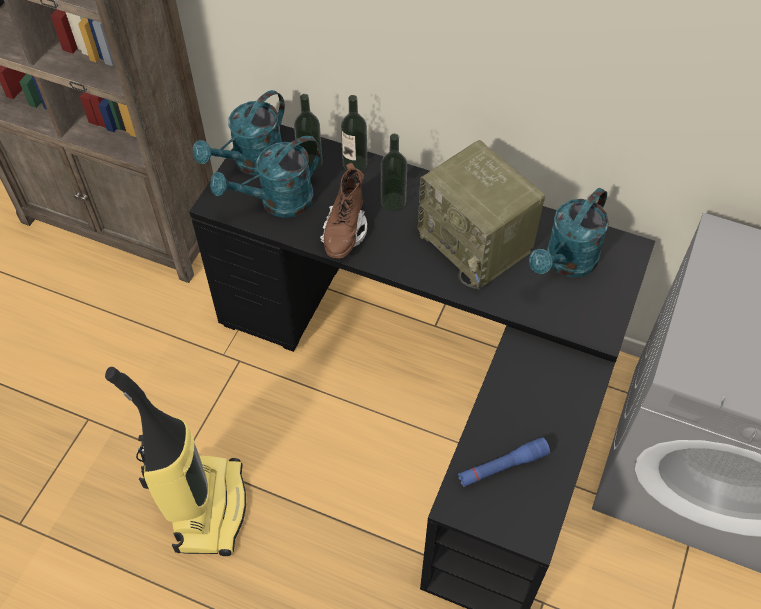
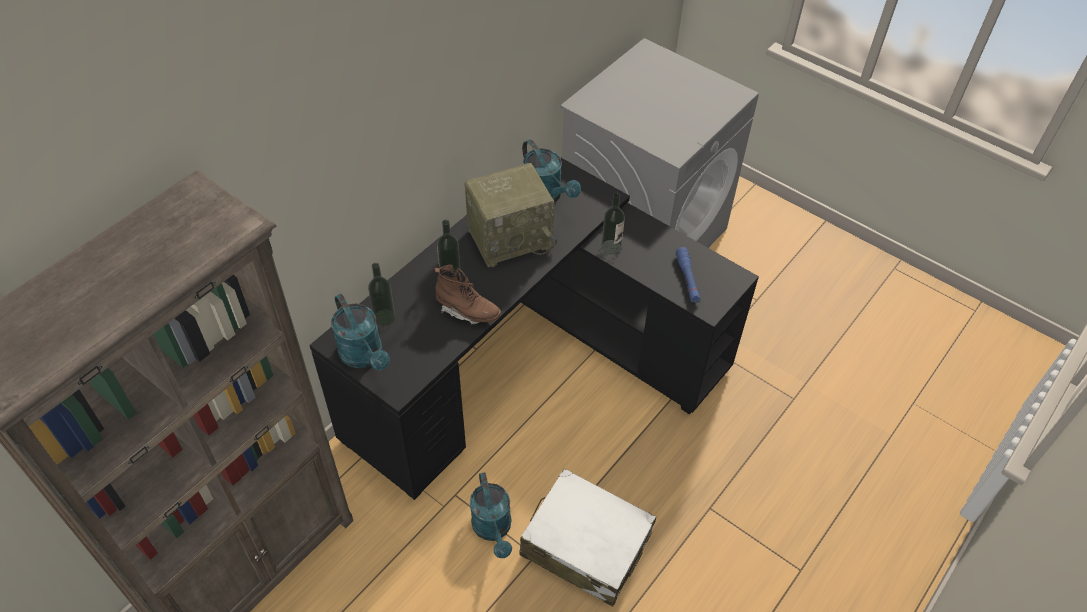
camera: 75 degrees left, 5 degrees down
(207, 506) = (585, 545): vacuum cleaner -> white suitcase
(278, 203) = (417, 347): turquoise watering can -> turquoise watering can (493, 529)
(355, 164) = (400, 289): bottle -> bottle (611, 247)

